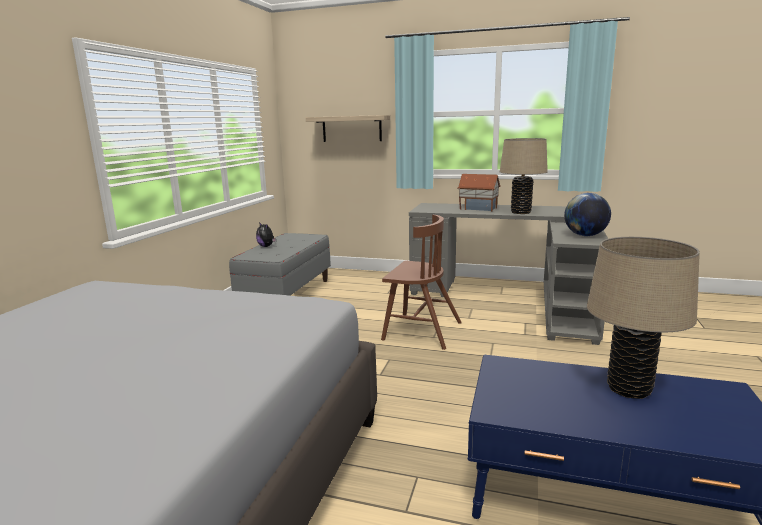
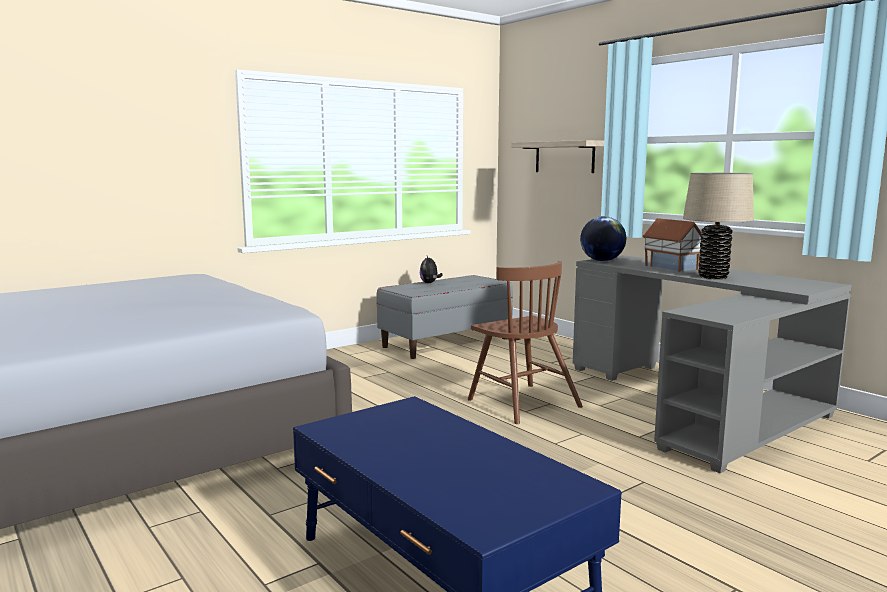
camera: 35 degrees right, 5 degrees down
(585, 235) = (734, 311): globe -> globe (602, 261)
(629, 389) = (475, 453): beige table lamp -> none

